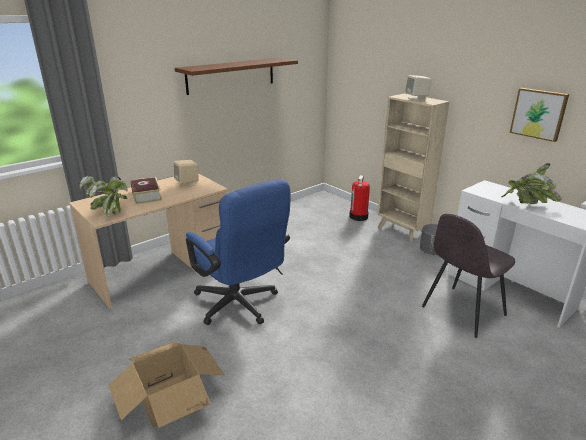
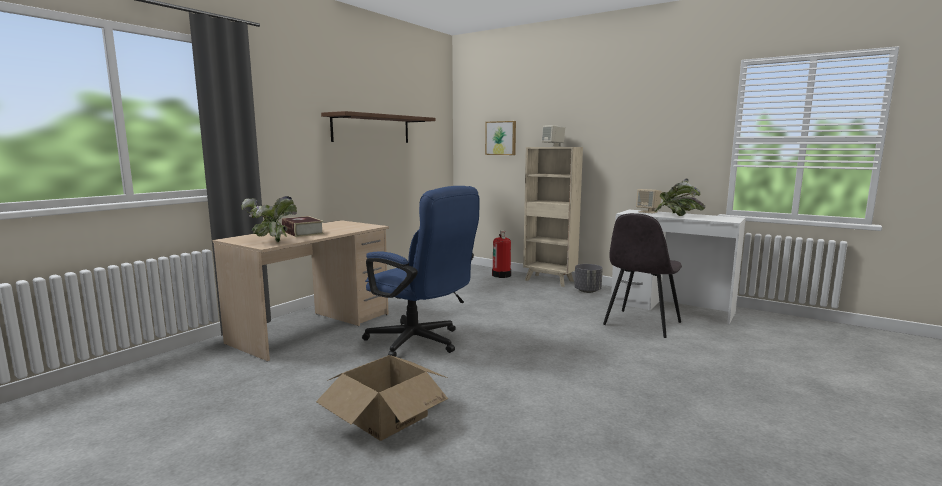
camera: 15 degrees left, 15 degrees down
(187, 184) = (342, 225): beige speaker -> beige speaker (648, 212)
(539, 114) = (666, 145): picture -> picture (501, 138)

